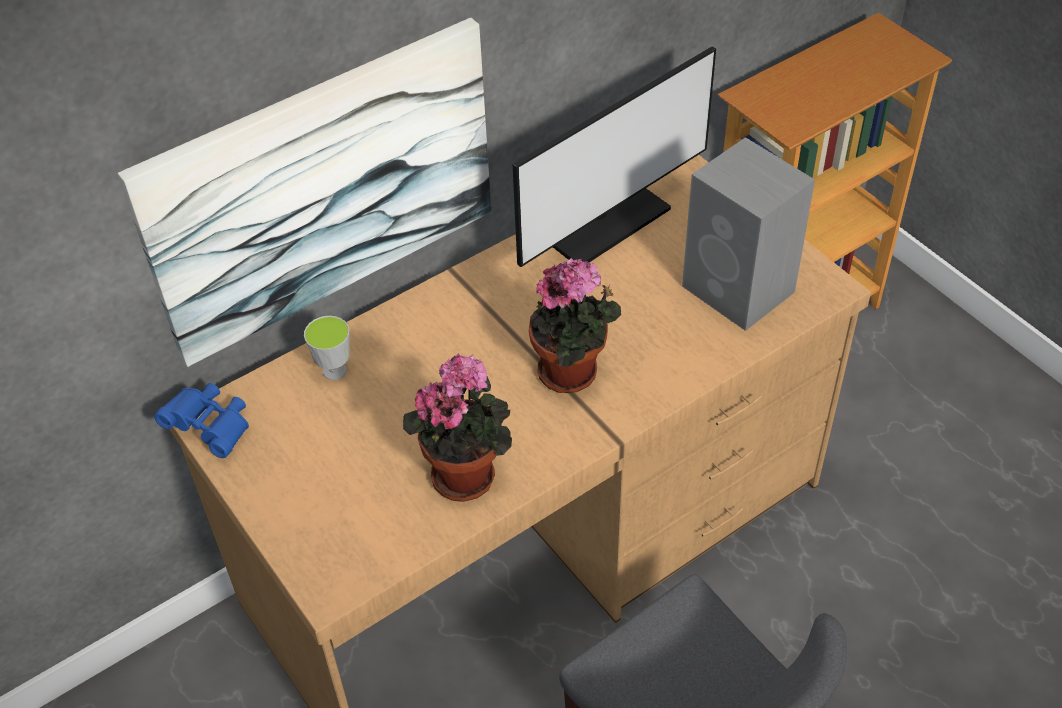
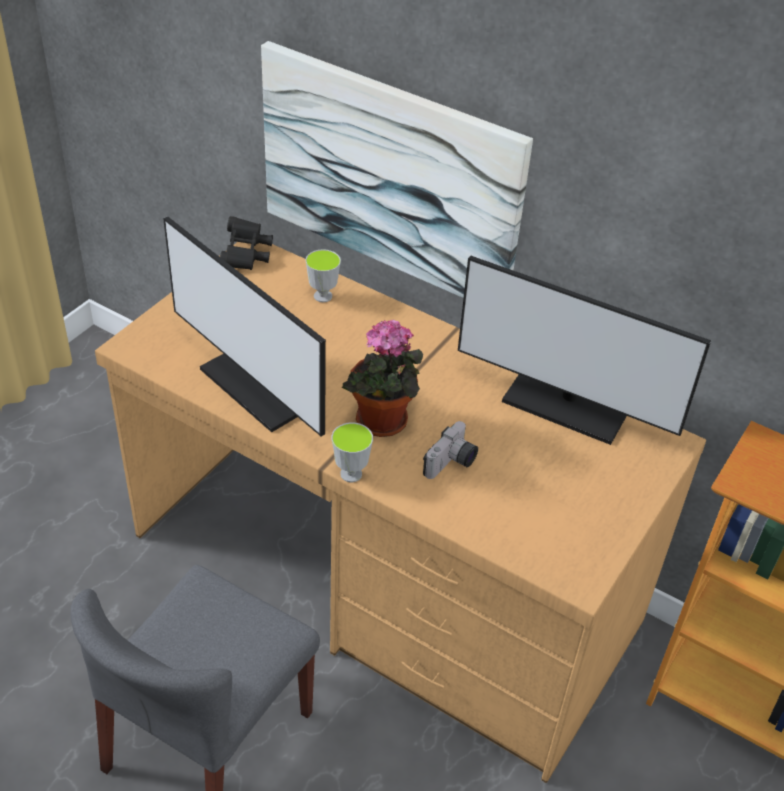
camera: 65 degrees right, 5 degrees down
(211, 427) = (246, 255): blue binoculars -> black binoculars
(467, 472) = (256, 388): potted plant -> monitor
(637, 419) = (351, 474): none -> cup
(652, 333) = (451, 464): none -> camera
(740, 290) = (536, 513): grey speaker -> none

